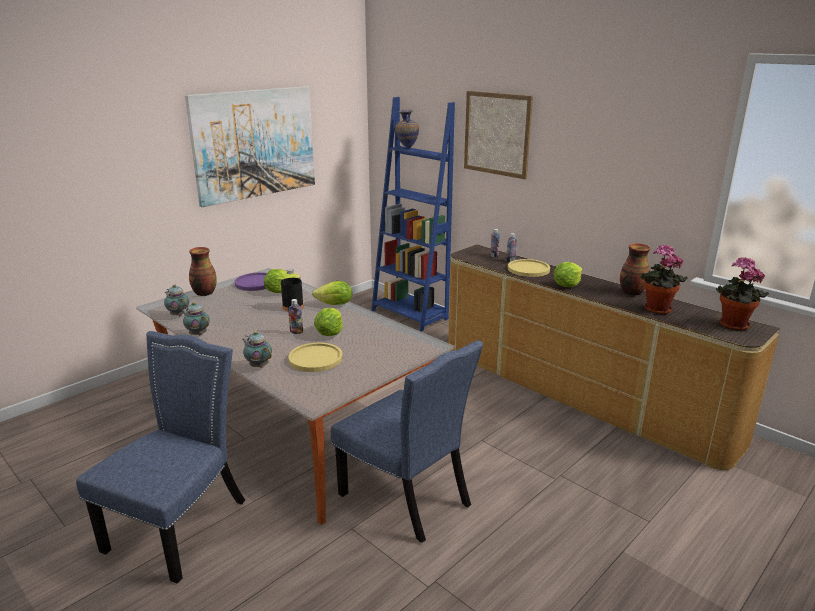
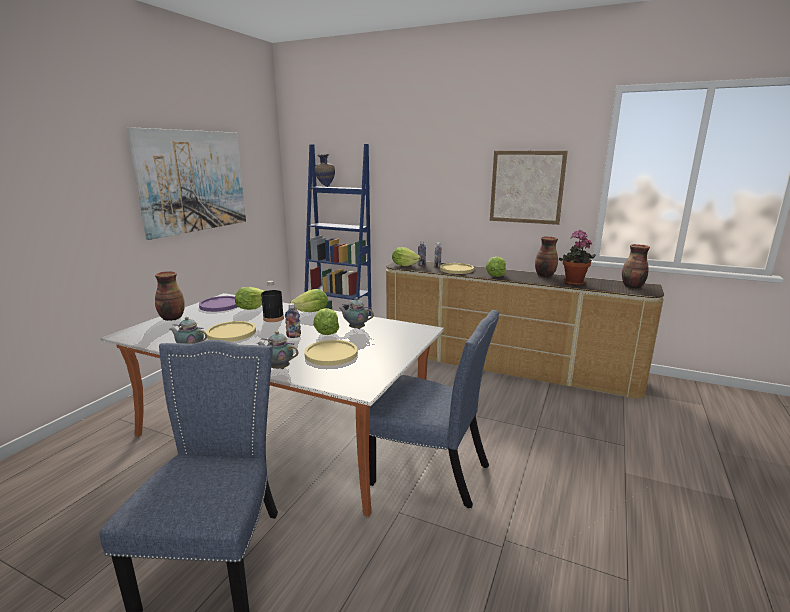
camera: 20 degrees left, 5 degrees down
(178, 315) = (156, 338): teapot -> teapot (356, 328)
(244, 318) = (231, 333): none -> yellow plate
(472, 255) = (404, 265): none -> lettuce
(497, 133) = (409, 166): picture -> picture (526, 186)
(732, 326) = (632, 286): potted plant -> vase

